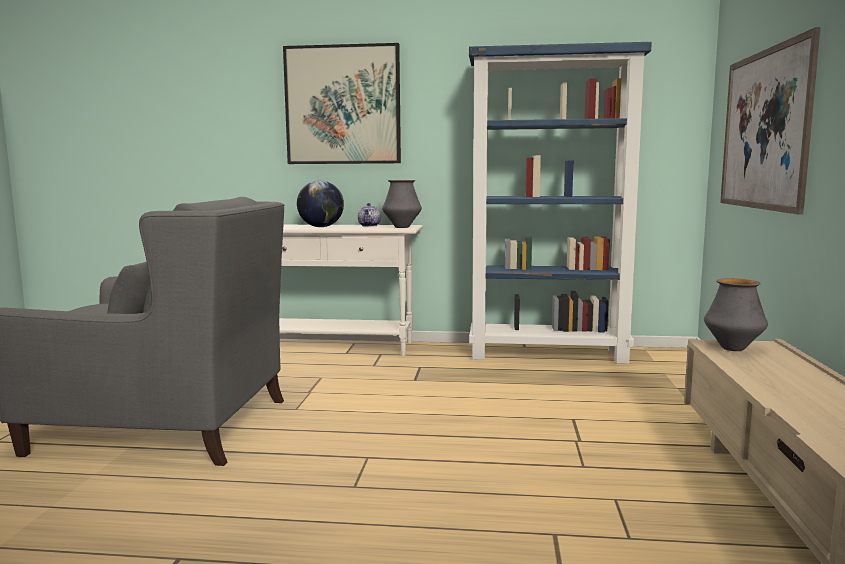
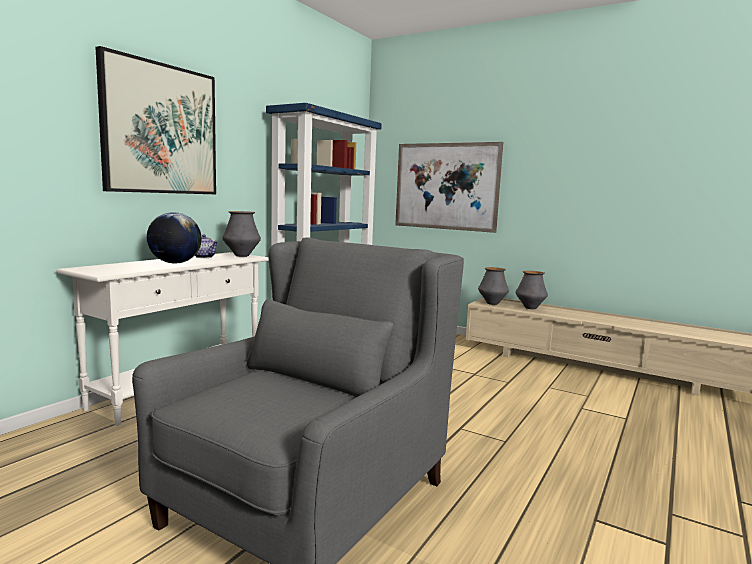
camera: 65 degrees left, 0 degrees up
(772, 370) = (530, 308): none -> vase

